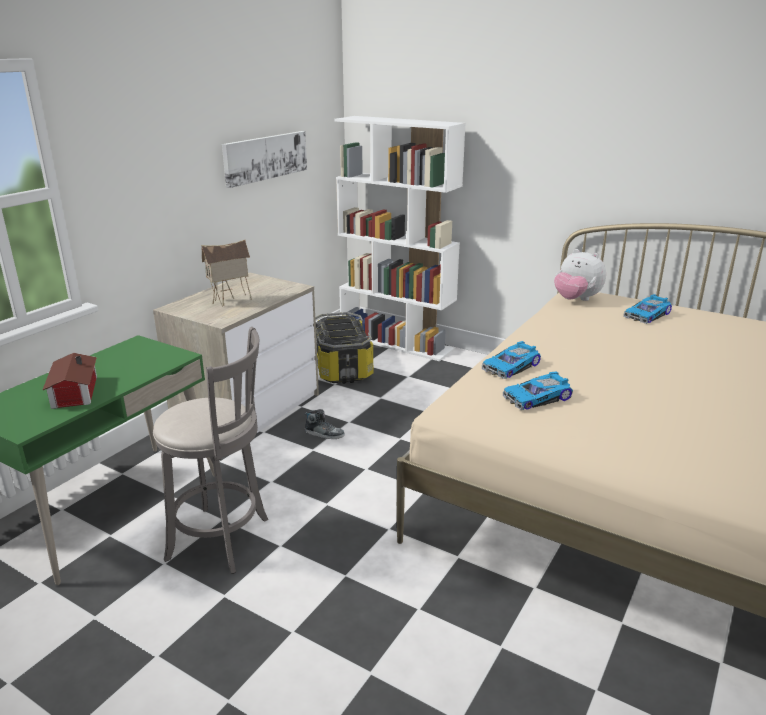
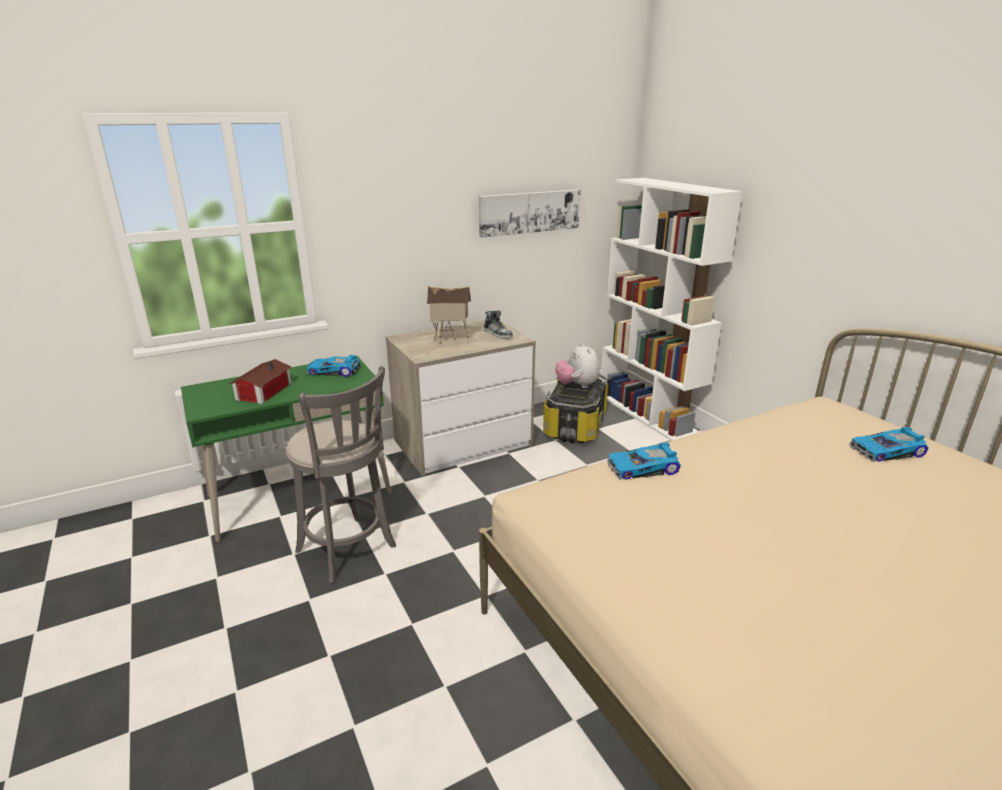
camera: 30 degrees right, 0 degrees up
(324, 434) = (506, 484): shoe -> shoe (497, 334)
(537, 398) = (630, 511): toy car -> toy car (333, 371)
(576, 300) = (810, 412): plush toy -> plush toy (577, 385)

